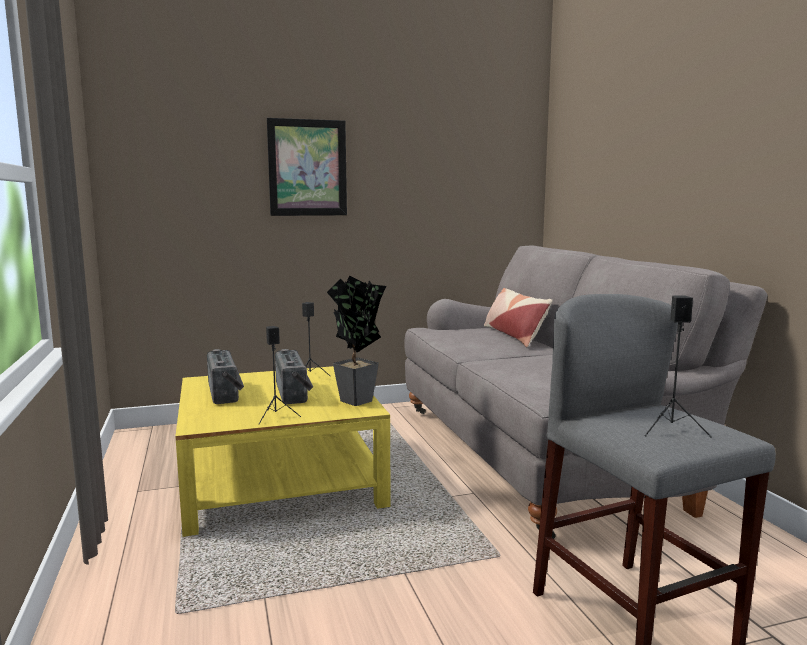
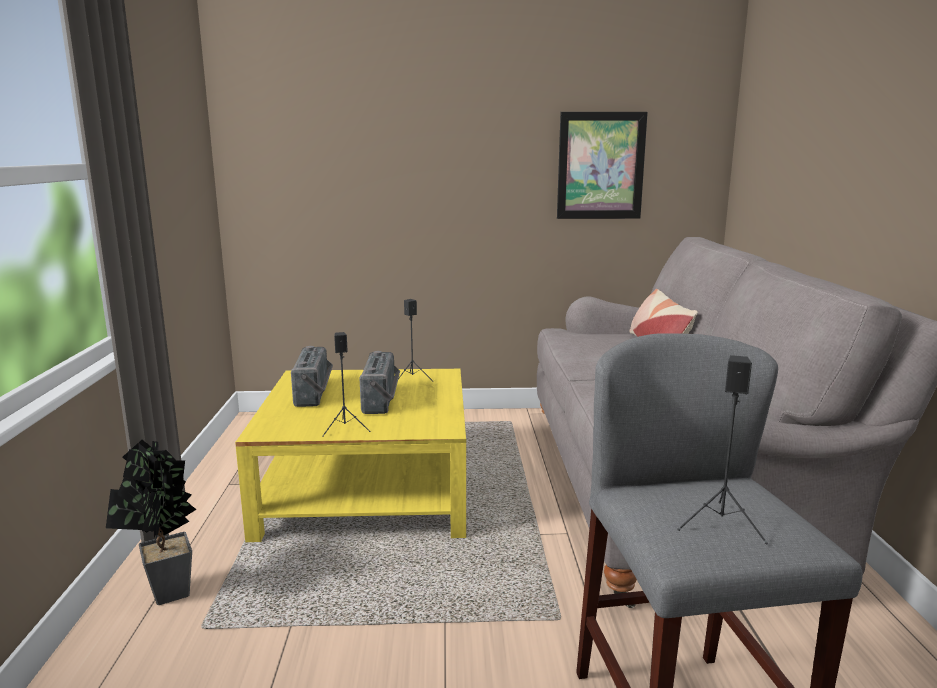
camera: 15 degrees right, 5 degrees up
(307, 168) = (437, 142): picture -> picture (600, 166)
(357, 402) = (440, 419): potted plant -> potted plant (168, 597)

